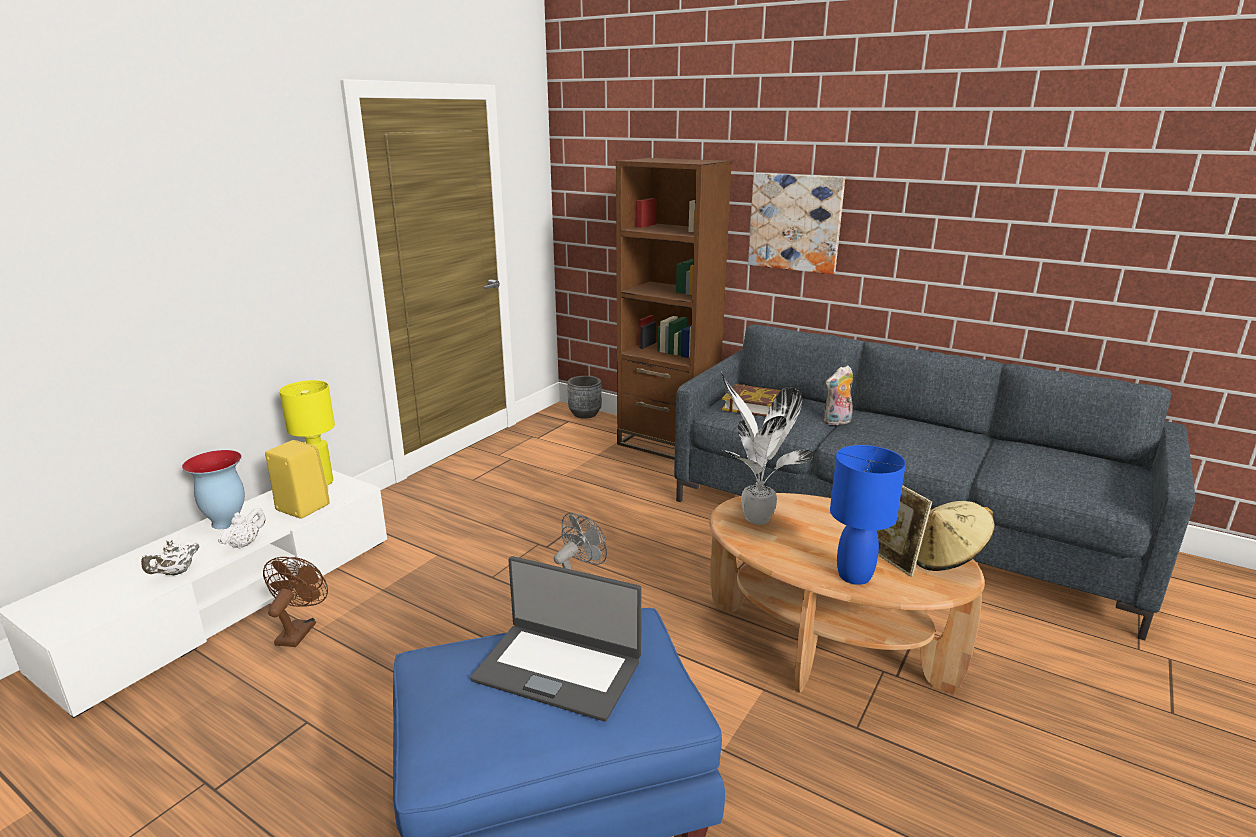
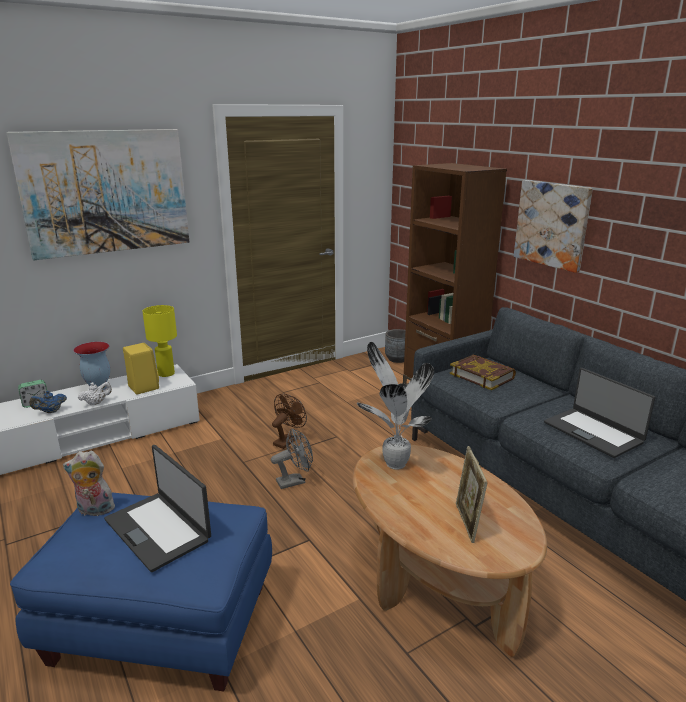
camera: 25 degrees right, 0 degrees up
(135, 567) = (36, 403): none -> alarm clock
(176, 572) = (50, 411): white teapot -> blue teapot
(204, 214) = (106, 192): none -> picture
(299, 630) = (112, 465): brown fan -> brown fan (287, 440)
(837, 422) = (541, 402): plush toy -> plush toy (94, 511)
(854, 576) = (425, 528): blue table lamp -> none
(916, 441) = (593, 432): none -> laptop
(945, 558) = (518, 537): beige hat -> none

